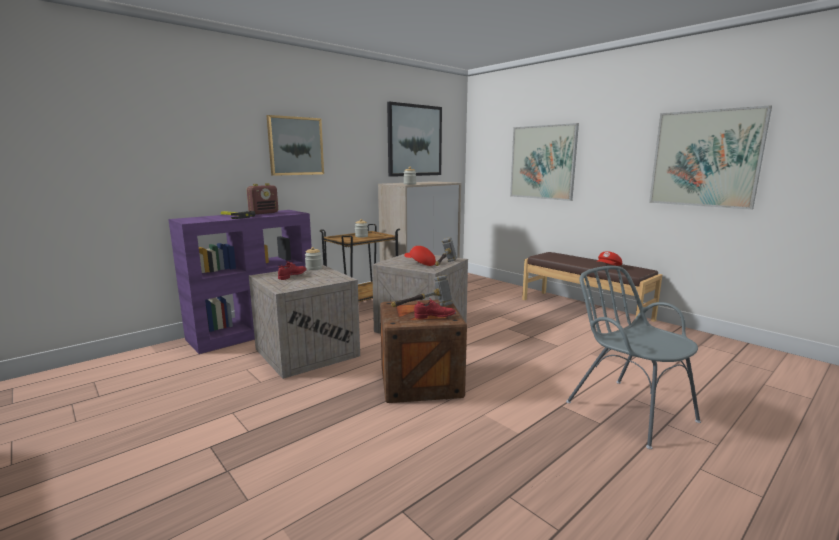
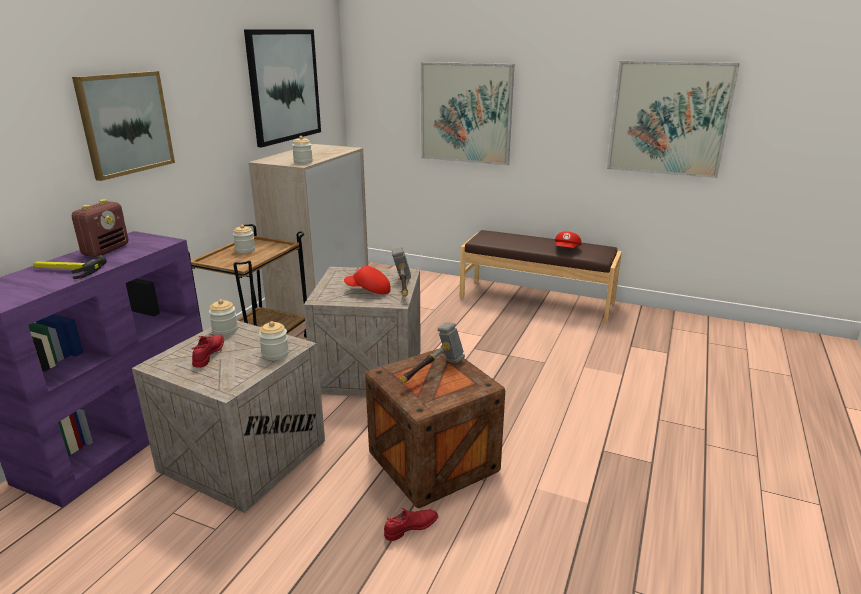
camera: 25 degrees left, 10 degrees up
(327, 280) = (275, 354): none -> jar
(435, 317) = (460, 385): red shoe -> red shoe (411, 528)
(626, 408) = (661, 434): grey chair -> none

